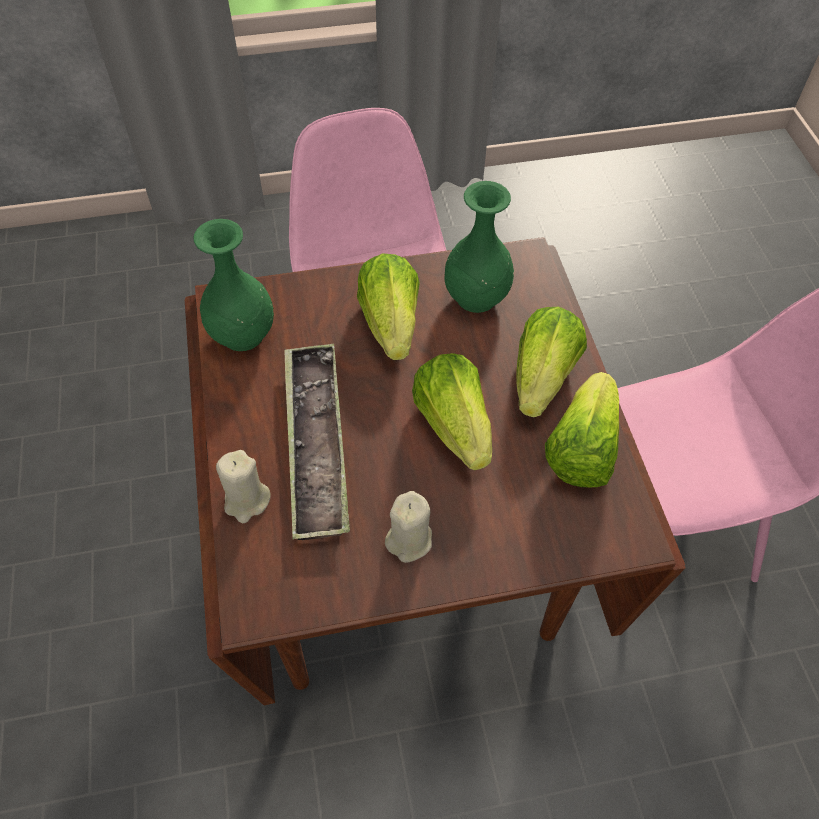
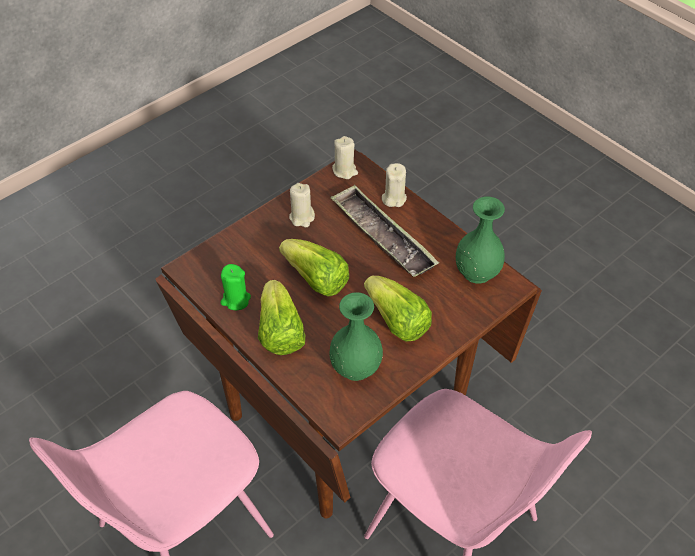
camera: 150 degrees right, 5 degrees down
(276, 601) = (345, 170): none -> beige candle
(581, 449) = (235, 300): lettuce -> green candle

